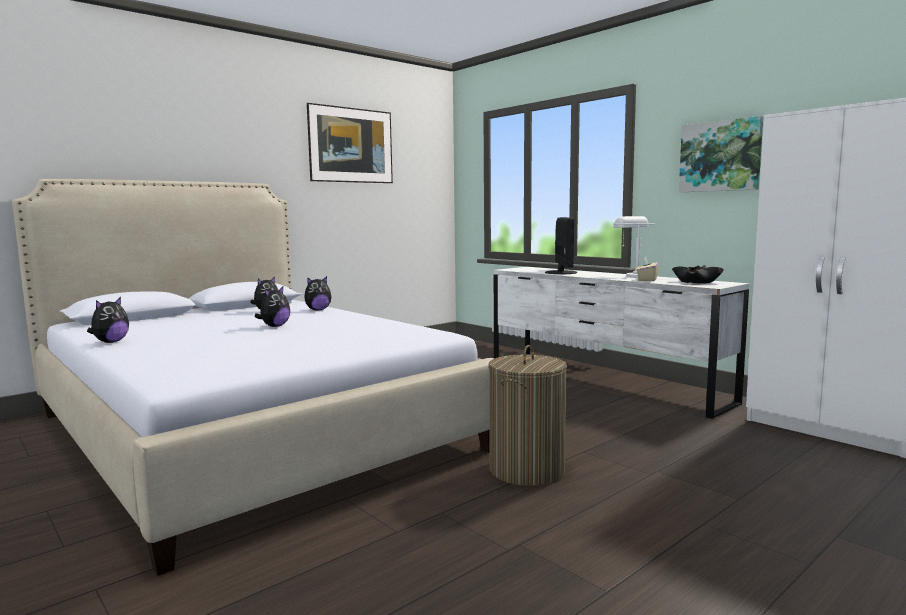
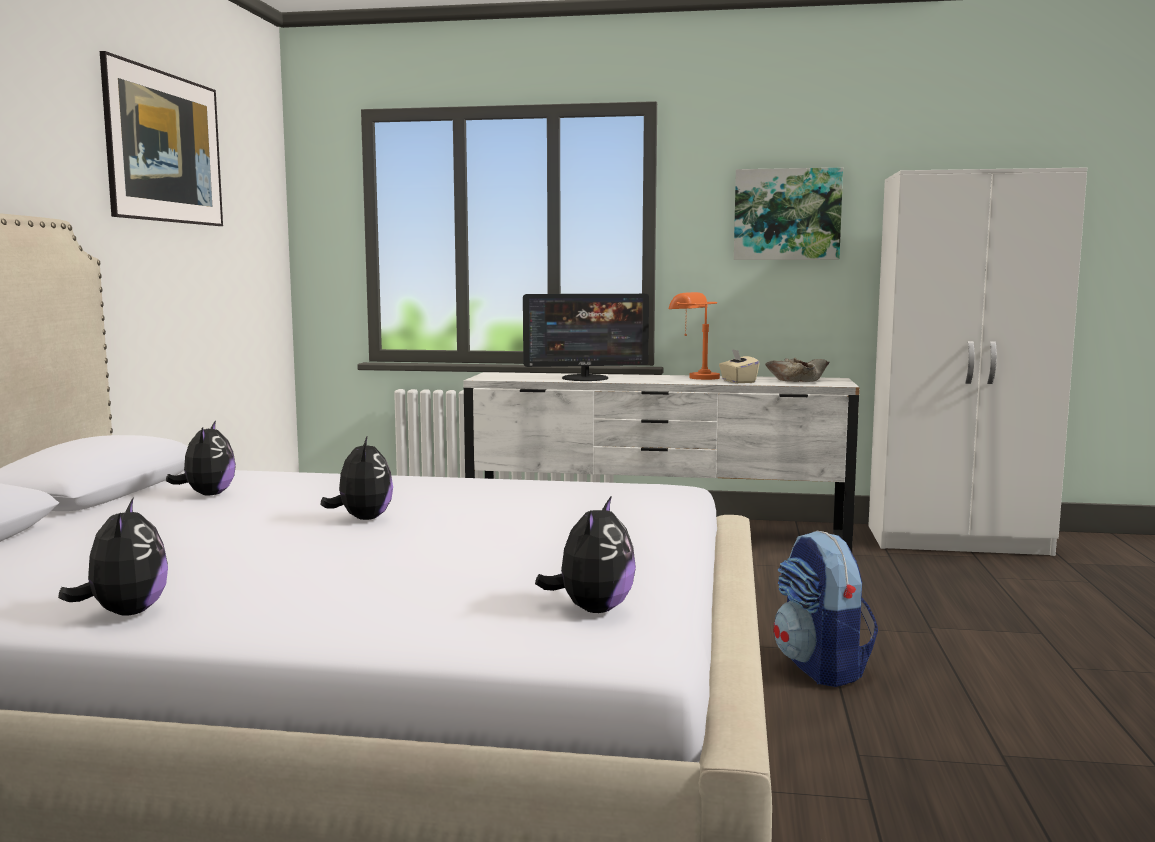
camera: 40 degrees left, 0 degrees up
(318, 310) = (308, 479): plush toy -> plush toy (592, 609)
(526, 470) = (821, 668): laundry basket -> backpack
(561, 272) = (585, 378): monitor -> monitor turned 120 degrees clockwise
(632, 276) = (694, 377): white table lamp -> orange table lamp
(696, 282) = (797, 380): black bowl -> beige bowl

